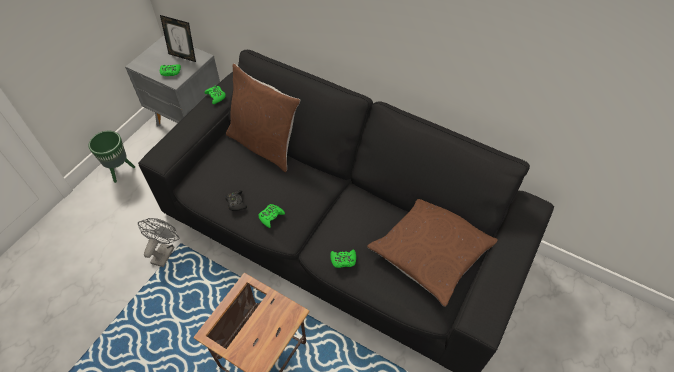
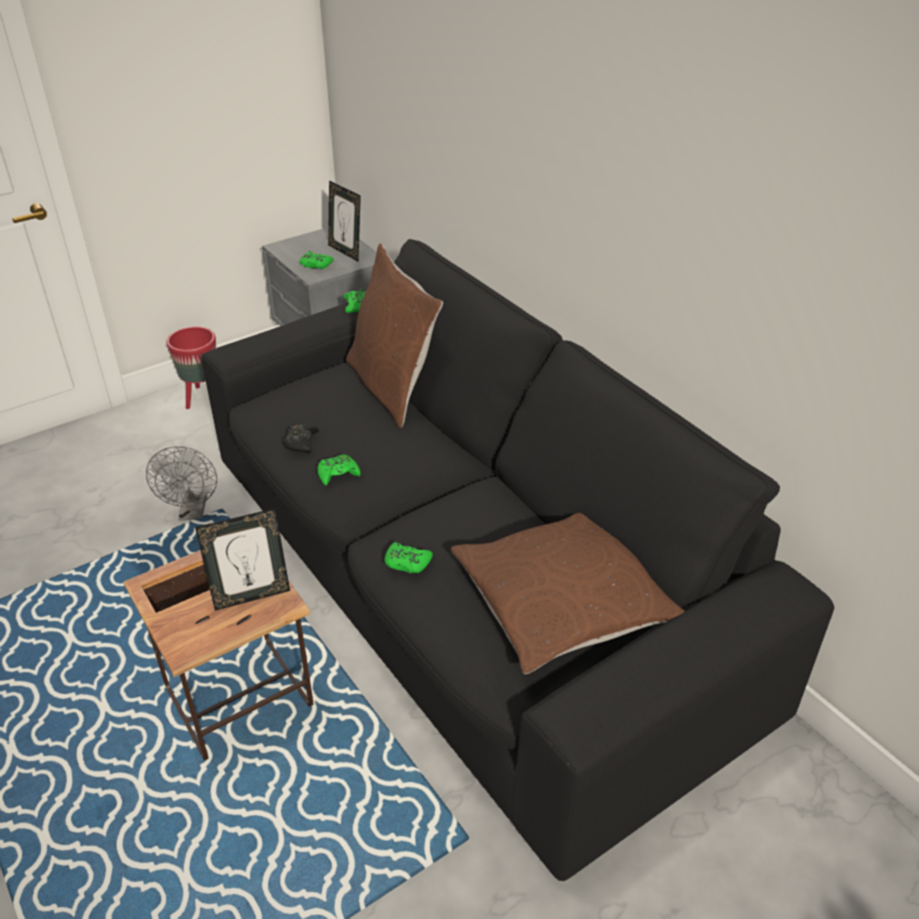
camera: 25 degrees right, 15 degrees down
(120, 171) = (203, 398): green planter -> red planter
(164, 252) = (193, 512): grey fan -> grey fan turned 135 degrees clockwise
(273, 315) = (251, 596): none -> picture frame

